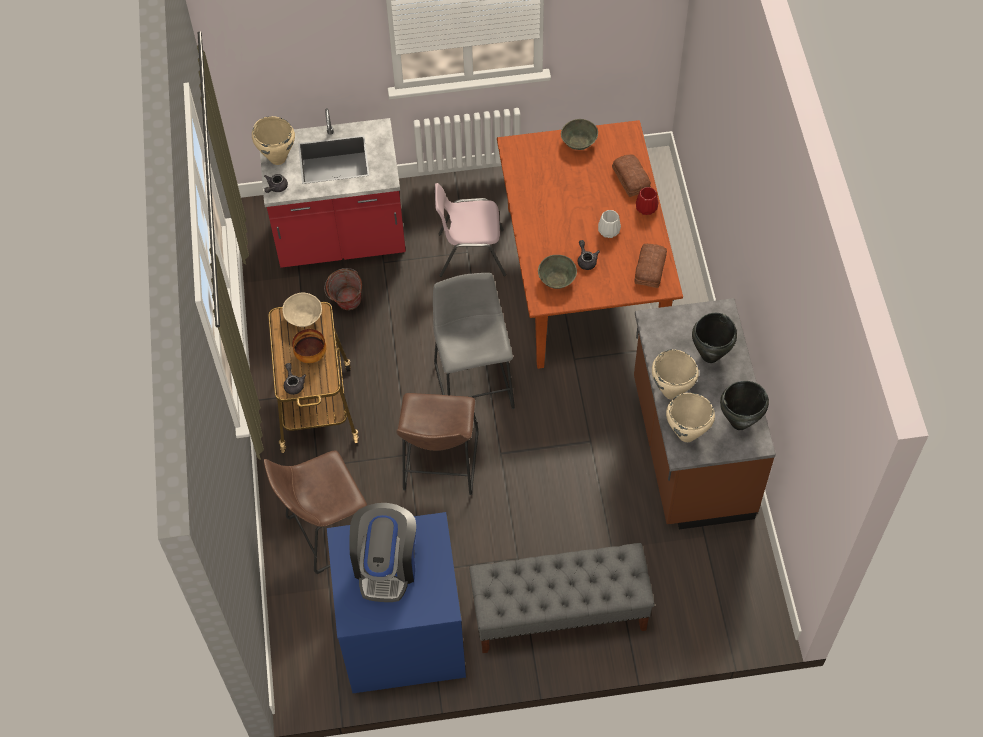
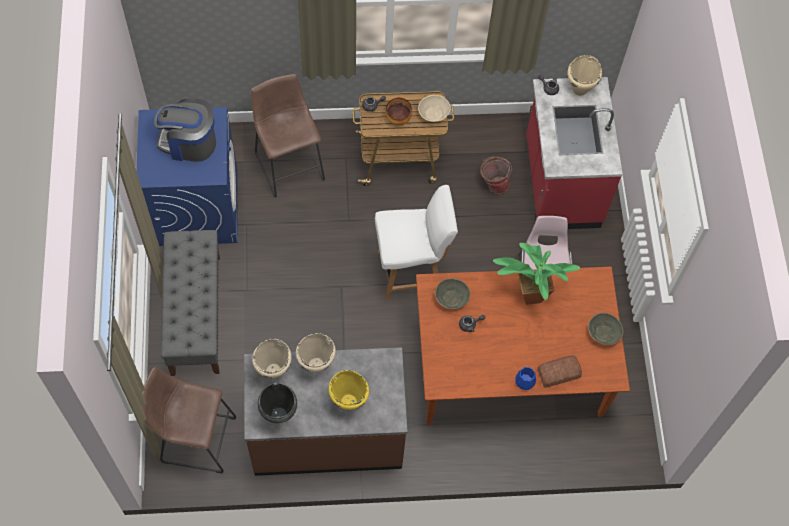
camera: 90 degrees right, 5 degrees up
(439, 466) = (335, 241): brown stool -> brown stool (194, 438)
(473, 381) = (411, 272): grey stool -> white chair
(542, 210) = (527, 295): none -> potted plant
(609, 230) = (501, 347): white vase -> none
(646, 208) = (524, 381): red vase -> blue vase
(649, 269) = (456, 375): bread -> none
(709, 355) = (348, 401): black cooking pot -> yellow cooking pot

